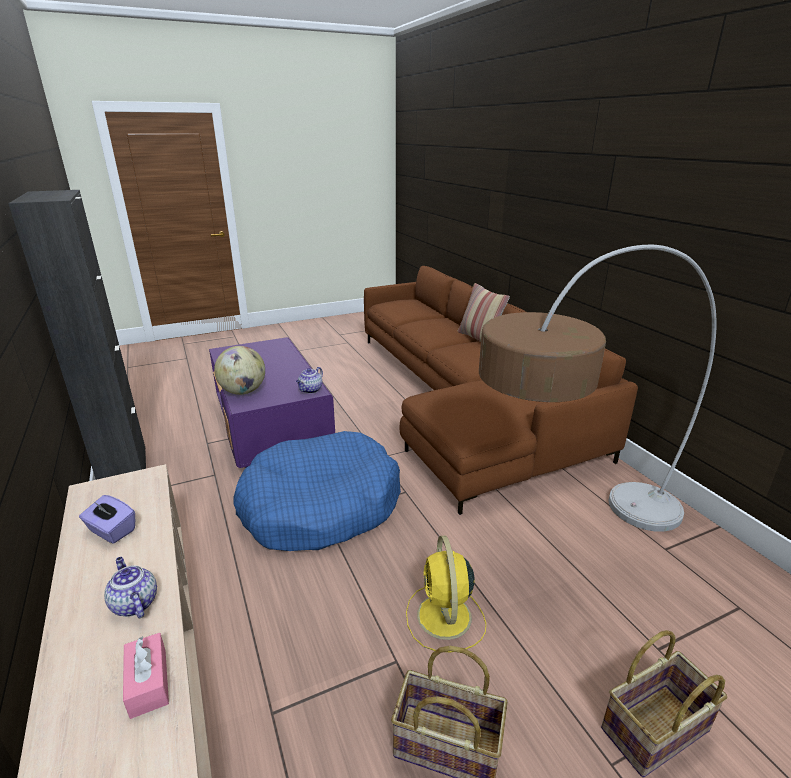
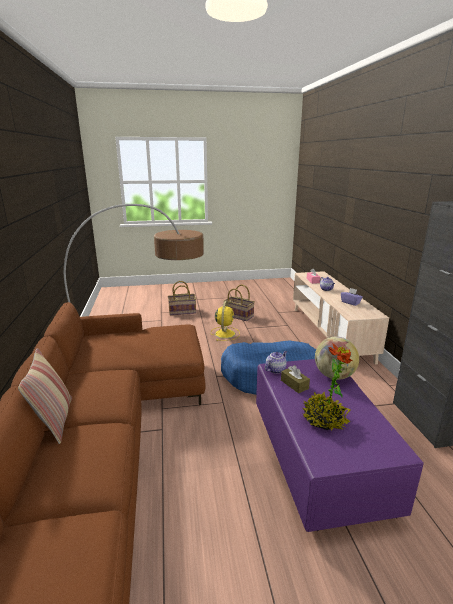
camera: 165 degrees left, 5 degrees down
(270, 359) = (324, 420): none -> potted plant
(291, 379) = (294, 384): none -> brown tissue box

